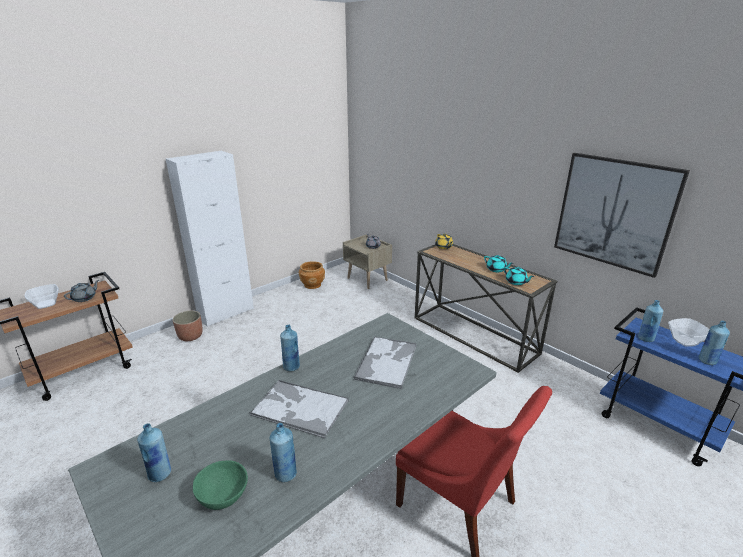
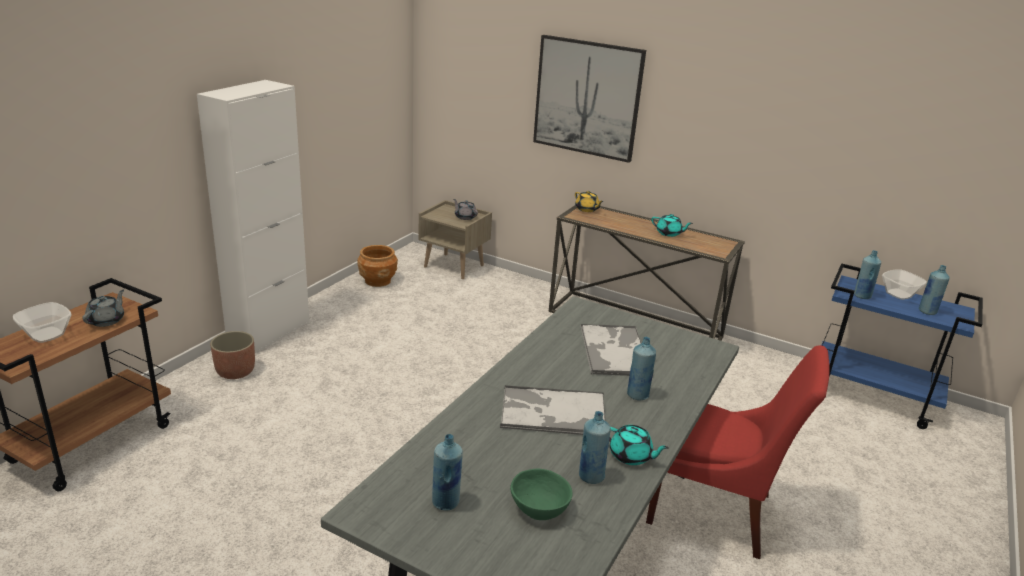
camera: 20 degrees left, 0 degrees up
(291, 367) = (505, 370): blue bottle -> blue bottle (637, 395)
(516, 282) = (701, 246): turquoise teapot -> turquoise teapot (631, 456)
(614, 213) = (813, 154): picture -> picture (587, 98)

